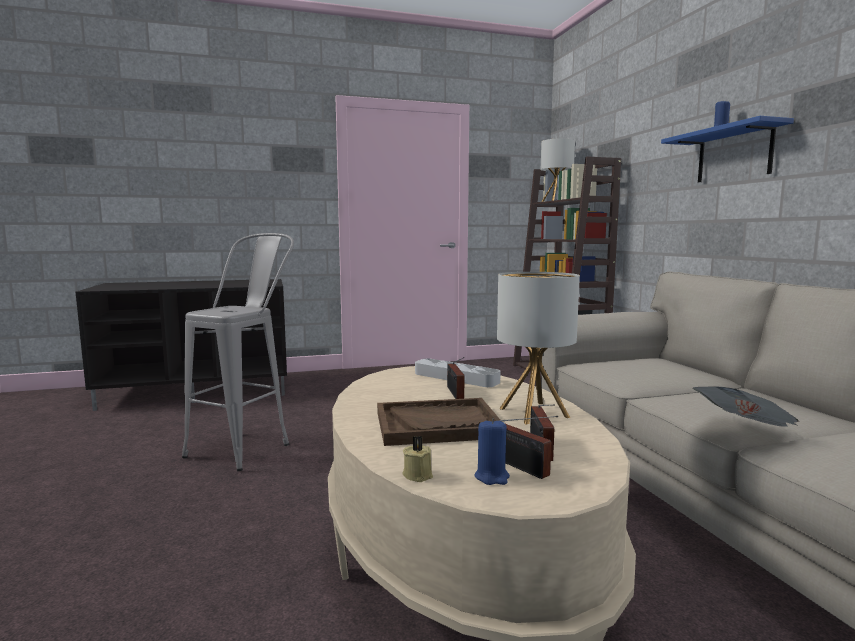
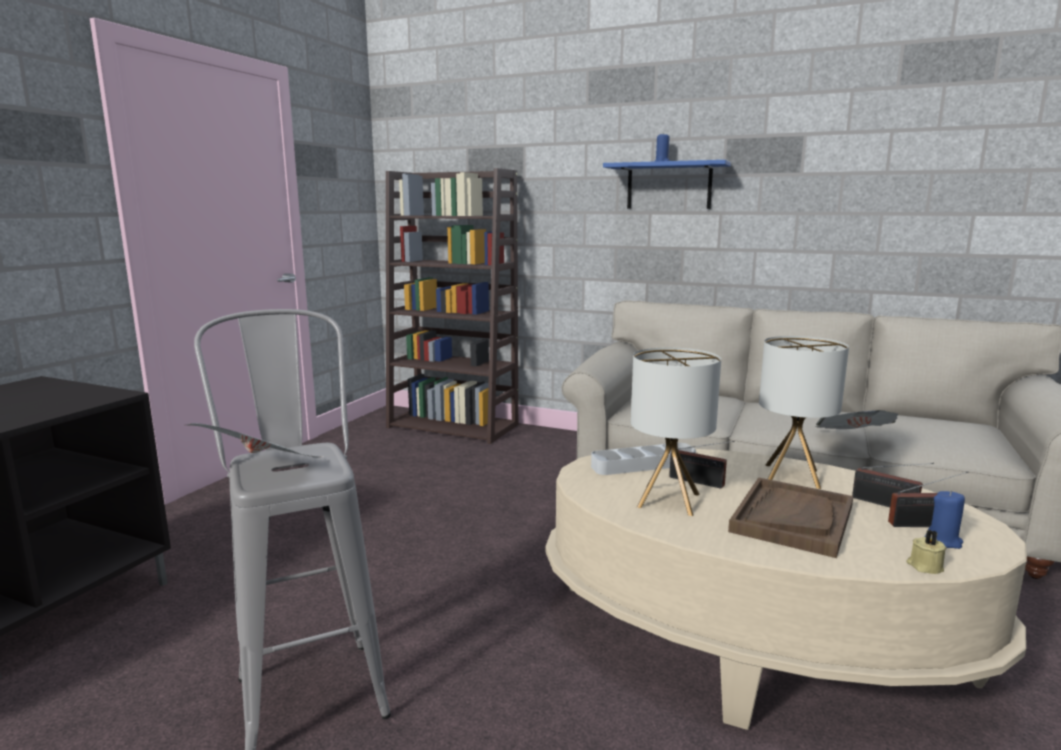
camera: 50 degrees left, 5 degrees up
(213, 310) = (262, 473): none -> newspaper
(555, 202) = (420, 215): table lamp -> table lamp (668, 500)

